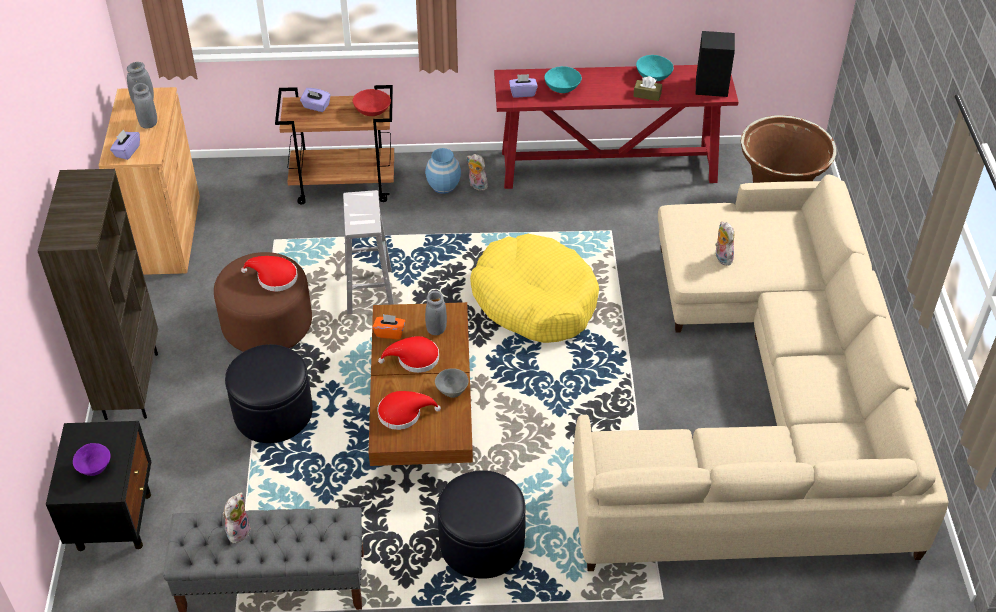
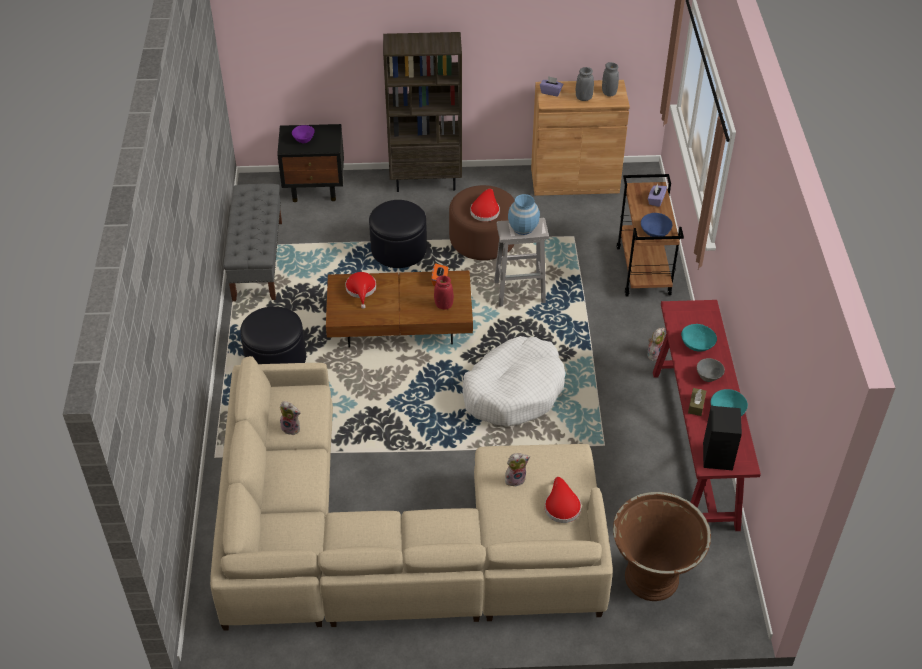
camera: 90 degrees right, 0 degrees up
(238, 530) = (259, 210): plush toy -> plush toy (292, 428)
(372, 111) = (655, 232): red bowl -> blue bowl
(414, 359) = (413, 294): red hat -> red hat (561, 506)
(436, 329) = (443, 305): grey vase -> red vase
(443, 186) = (650, 332): blue vase -> blue vase (523, 228)
(452, 390) = (381, 315): grey bowl -> grey bowl (709, 377)
(522, 93) = (685, 318): purple tissue box -> none
(534, 300) = (514, 391): yellow dog bed -> white dog bed

